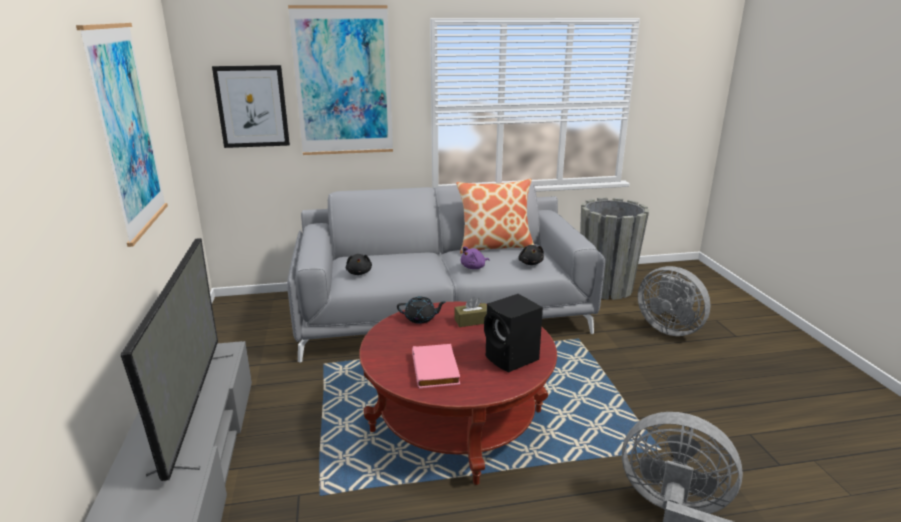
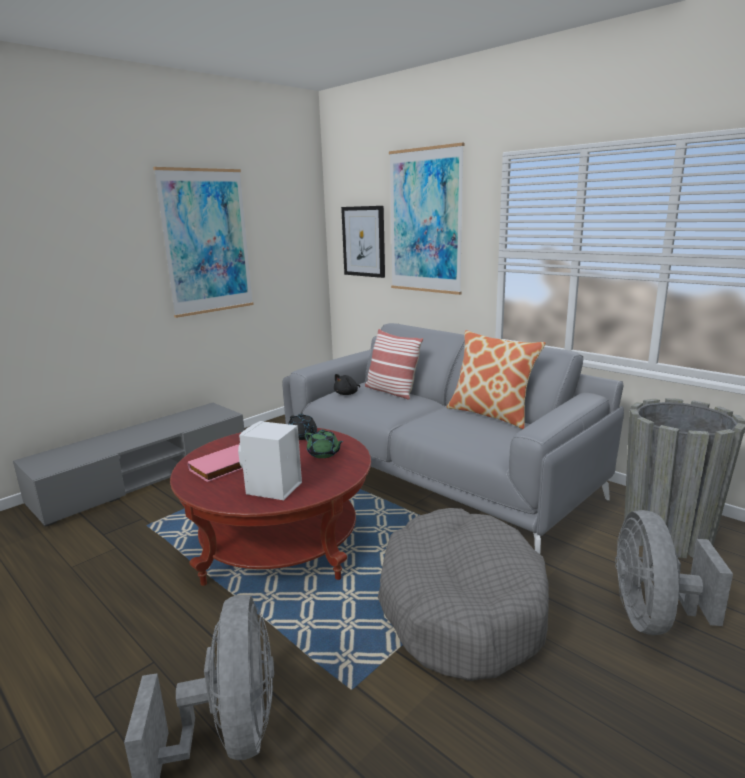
camera: 55 degrees right, 5 degrees down
(195, 407) = (153, 433): television -> none
(390, 257) = (391, 391): none -> pillow
(472, 321) = (324, 454): brown tissue box -> green teapot
(474, 267) = (429, 422): purple plush toy -> none
(512, 359) = (272, 489): black speaker -> white speaker
(530, 263) = (486, 438): black plush toy -> none
(613, 377) = (460, 607): none -> grey dog bed

